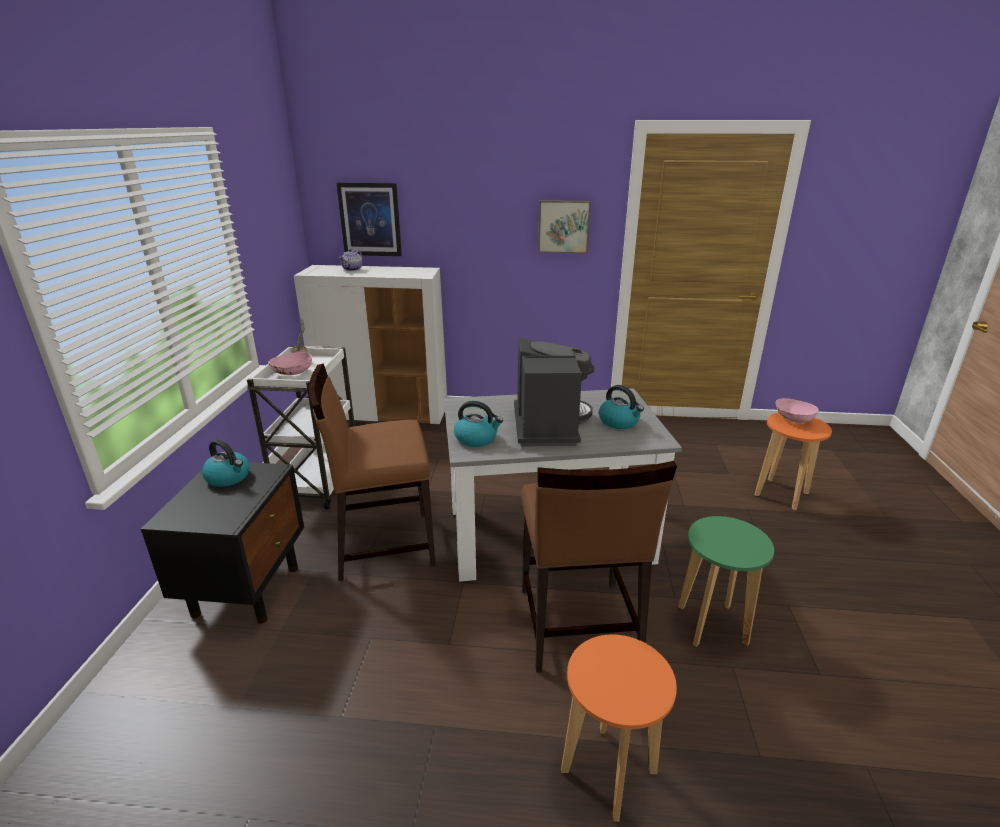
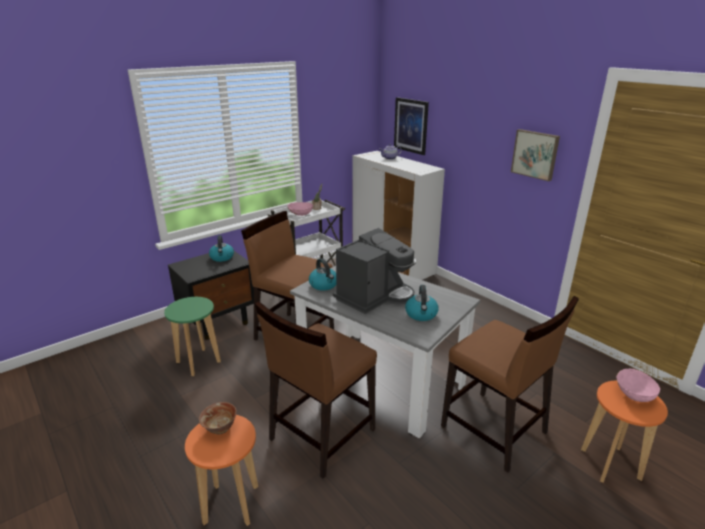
camera: 45 degrees right, 0 degrees up
(601, 666) = (220, 428): none -> bowl
(691, 518) = (494, 430): none -> brown chair
(712, 625) = (395, 494): green stool -> green stool (198, 362)

